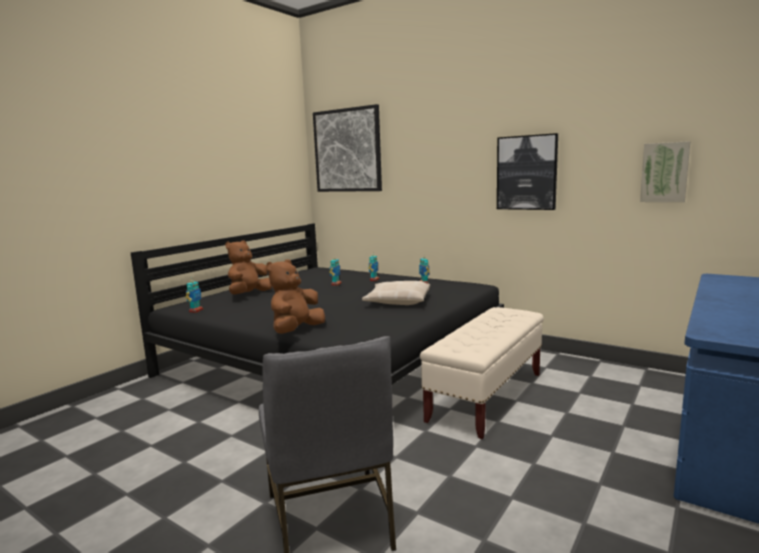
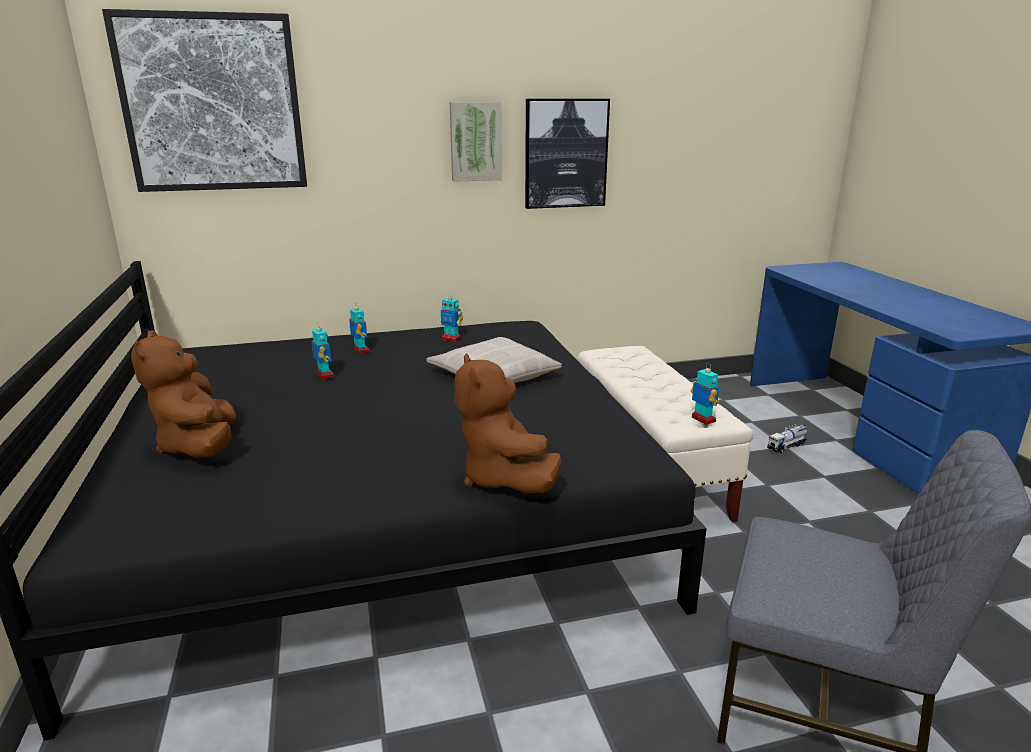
camera: 50 degrees left, 10 degrees up
(196, 311) = (184, 524): toy robot -> toy robot (703, 420)
(625, 426) = (786, 446): none -> toy truck
(664, 172) = (719, 154): picture -> picture (475, 141)

